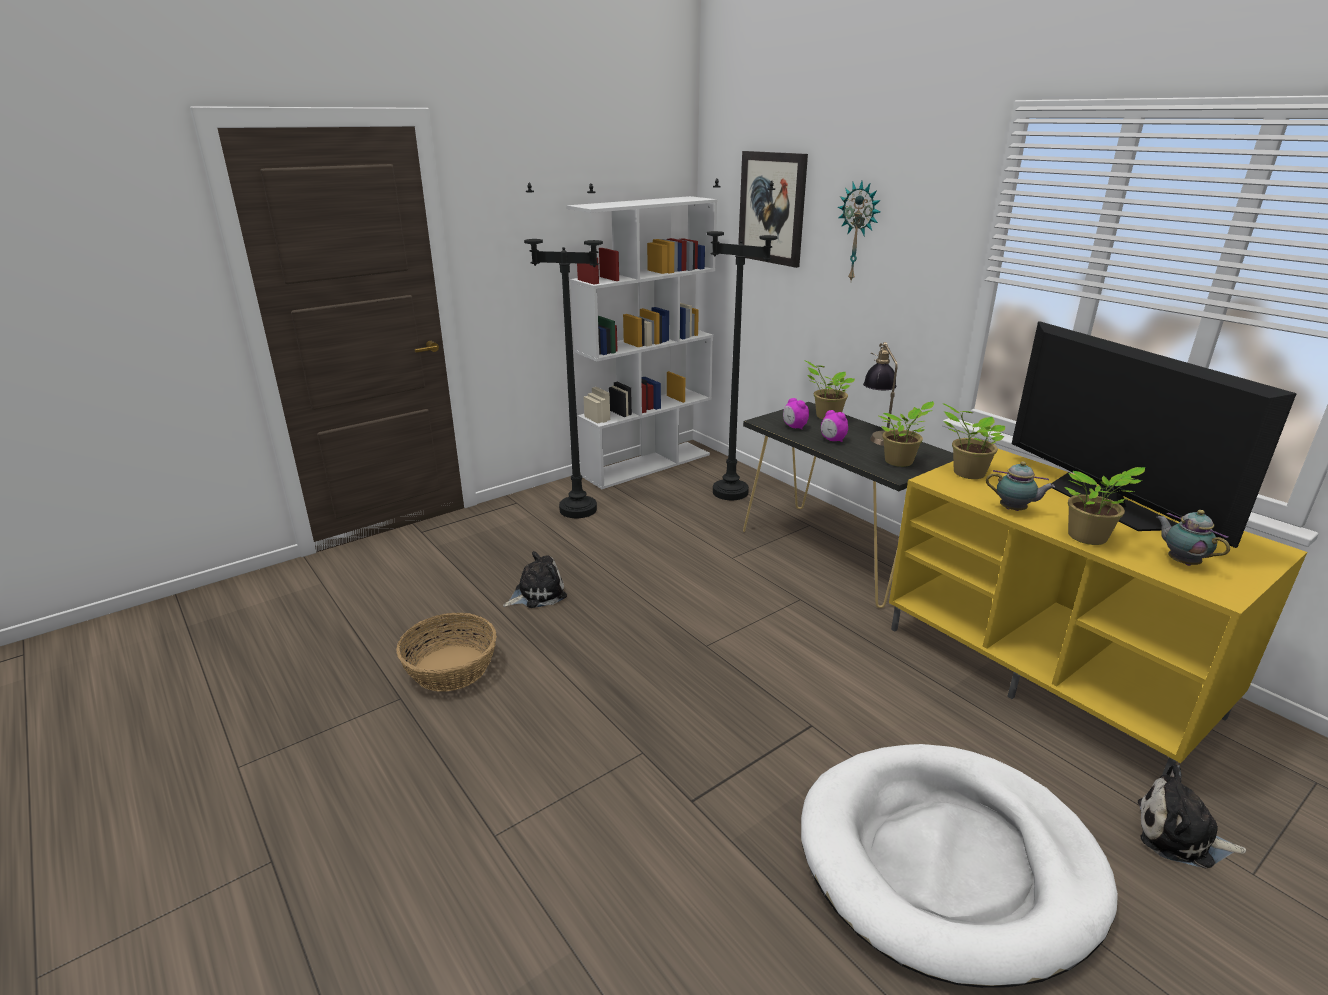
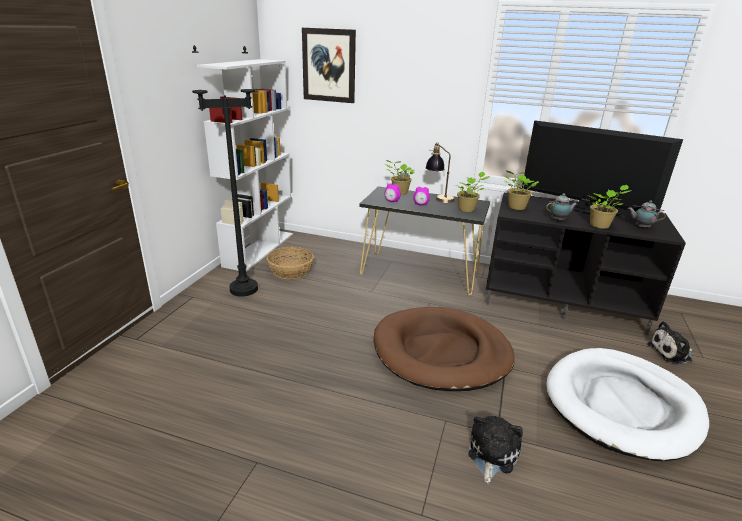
camera: 35 degrees left, 0 degrees up
(452, 668) = (272, 424): basket -> basket (291, 271)
(537, 593) = (276, 352): plush toy -> plush toy (491, 454)
(730, 492) = (329, 254): black floor lamp -> none
(738, 669) = (441, 352): none -> brown dog bed
(859, 232) = (398, 78): wall clock -> none
(1049, 670) = (563, 301): yellow tv stand -> black tv stand

